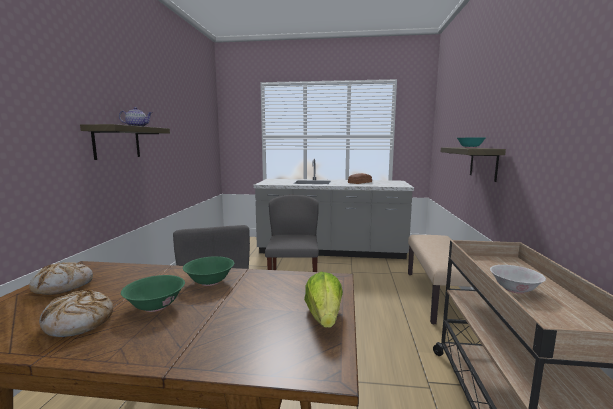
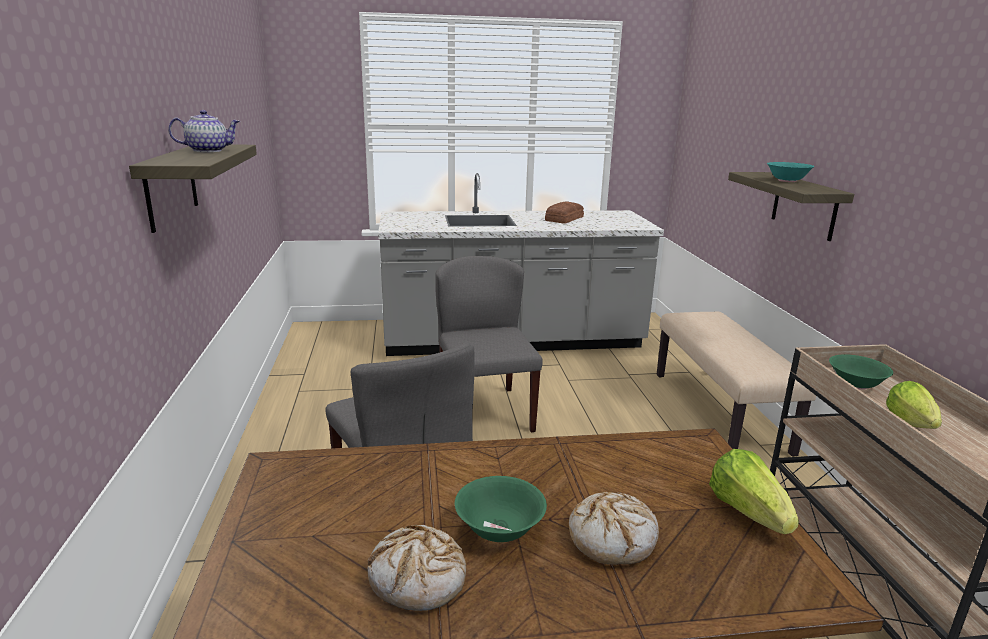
camera: 15 degrees left, 10 degrees up
(64, 286) = (295, 512): bread -> bread (612, 538)
(210, 282) = (528, 471): green bowl -> green bowl (856, 385)
(514, 289) = (912, 425): white bowl -> lettuce

